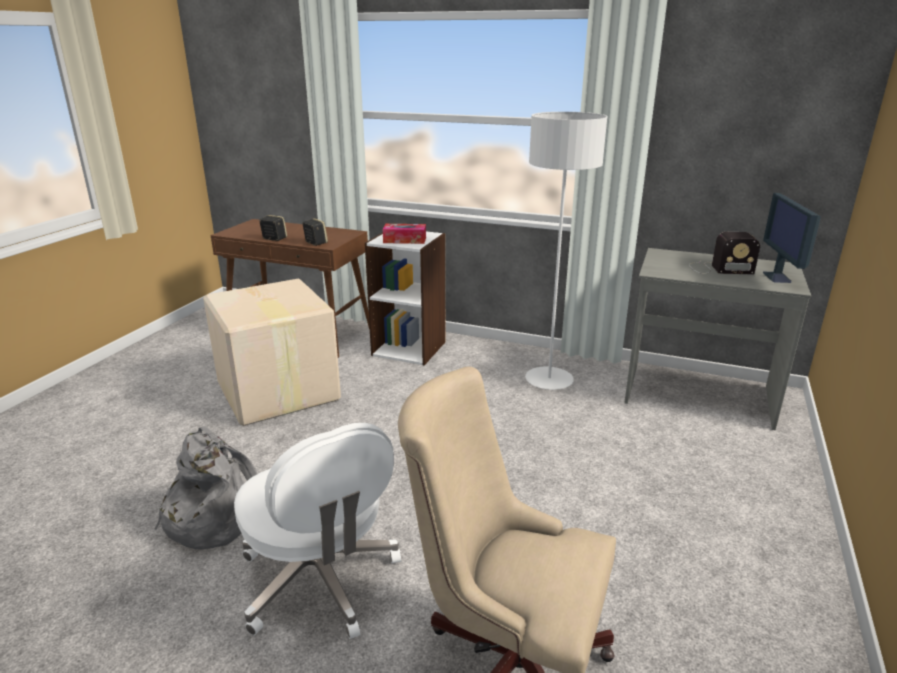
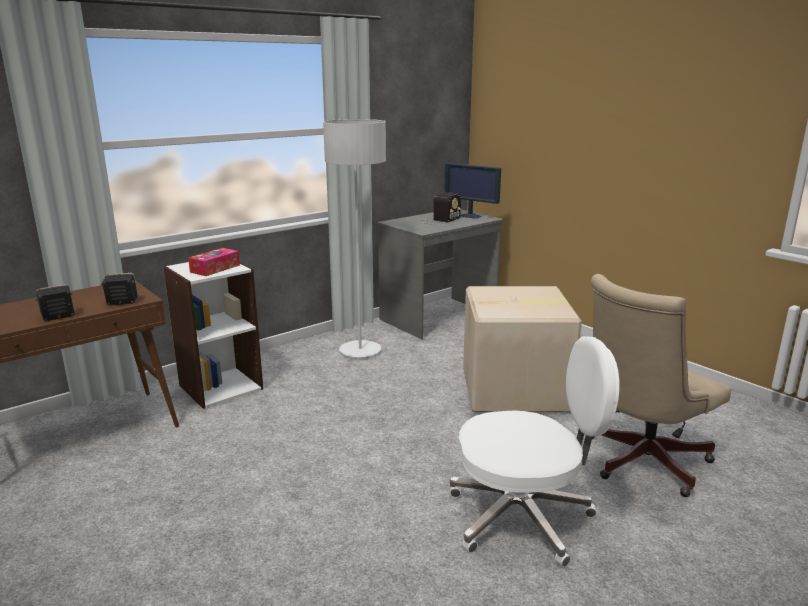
camera: 60 degrees left, 5 degrees down
(214, 516) = (389, 562): grey backpack -> none
(277, 392) = (197, 479): cardboard box -> cardboard box (516, 390)

